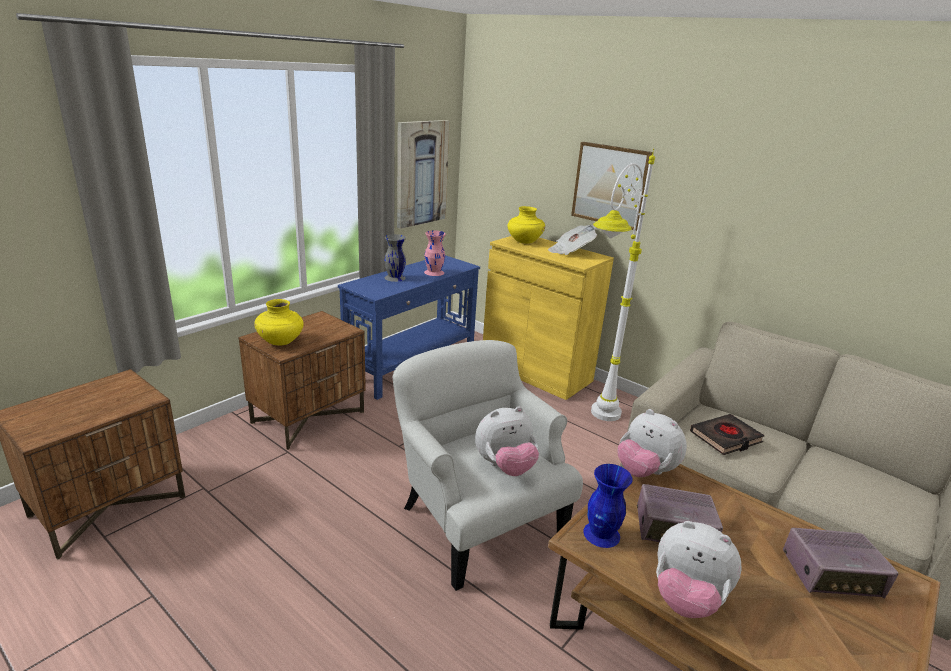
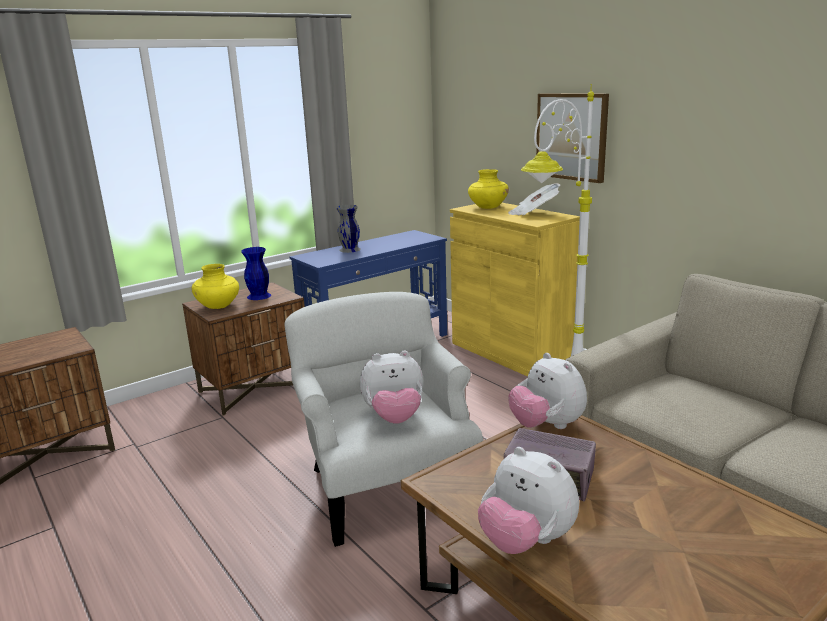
camera: 15 degrees right, 5 degrees down
(421, 173) = (386, 146): picture -> none
(434, 272) = (393, 244): pink vase -> none
(601, 534) = (462, 478): blue vase -> blue vase (258, 296)
(725, 438) = (671, 401): black book -> none
(831, 575) = (726, 534): radio -> none

